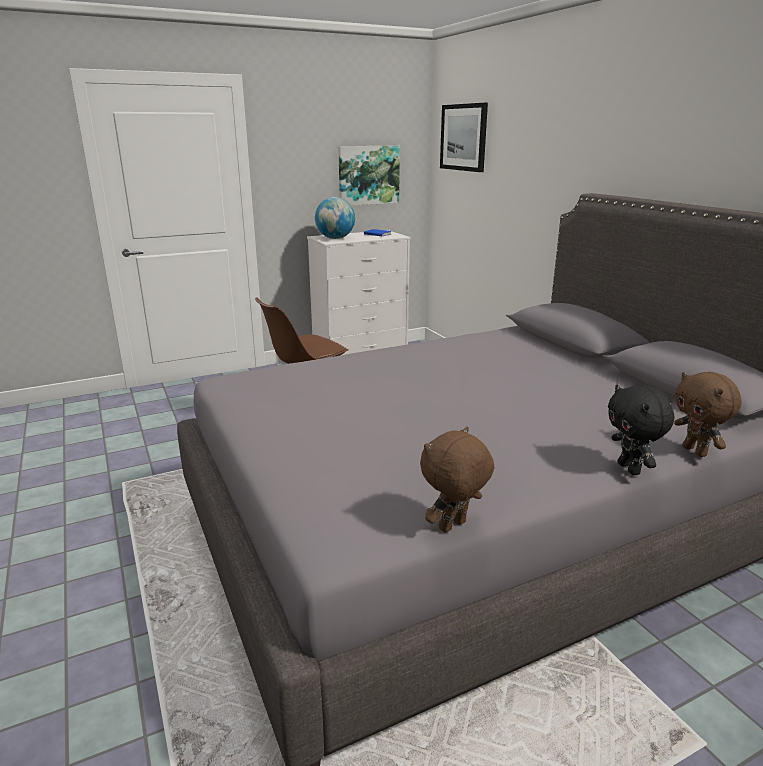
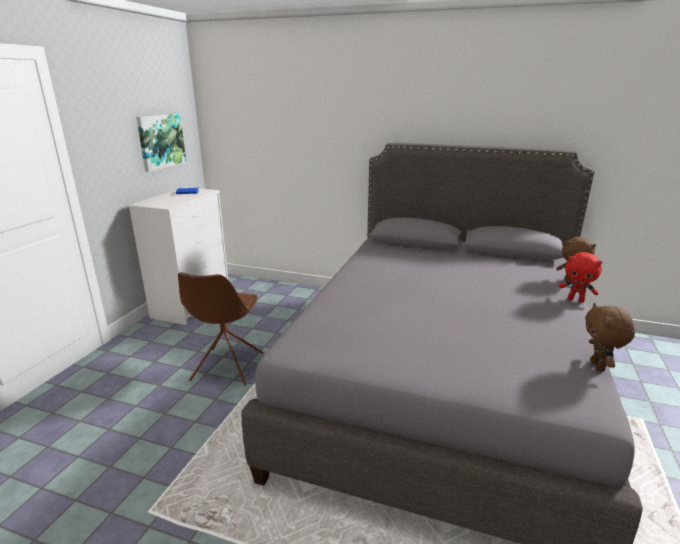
camera: 45 degrees left, 0 degrees up
(335, 238) = (162, 202): globe -> none
(463, 137) = (240, 105): picture -> none
(630, 469) = (576, 300): black plush toy -> red plush toy

